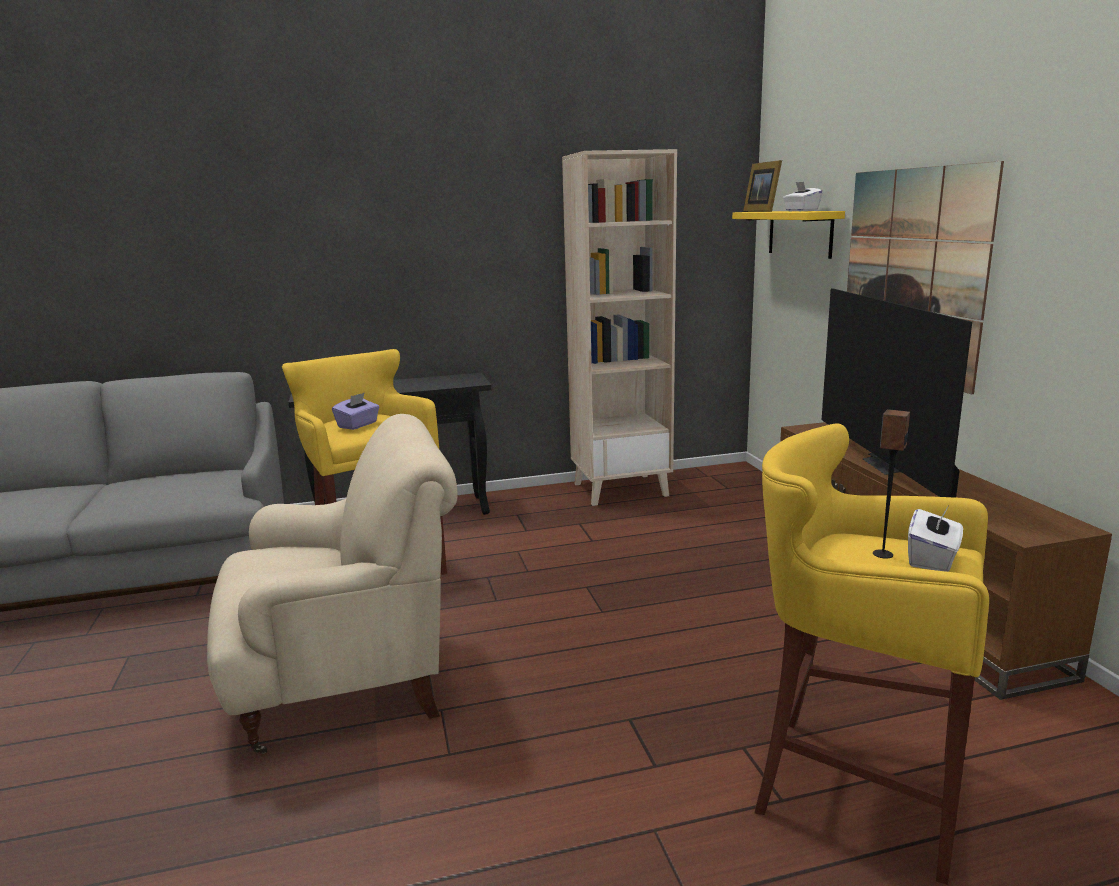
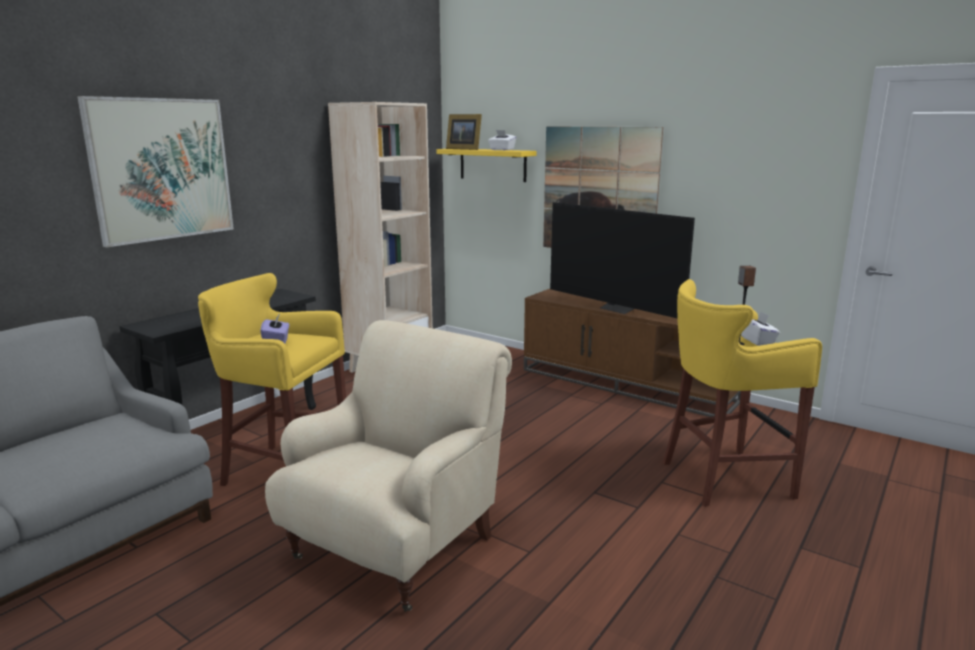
camera: 40 degrees left, 0 degrees up
(347, 234) = (161, 169): none -> picture

